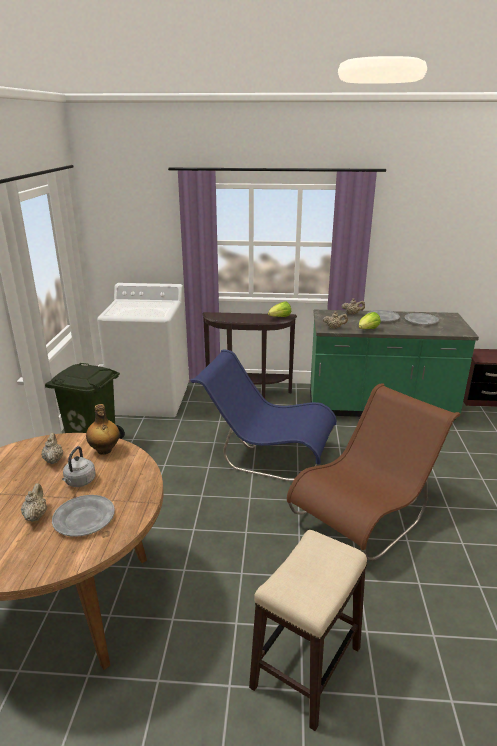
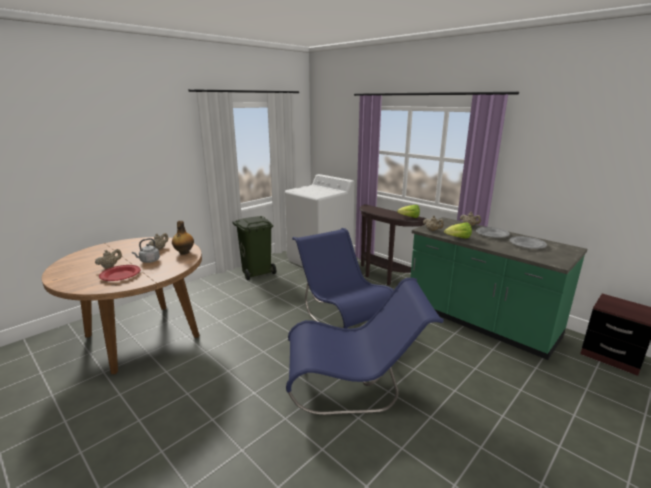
camera: 40 degrees right, 5 degrees down
(84, 518) = (120, 275): grey plate -> red plate
(307, 666) = (183, 441): stool -> none
(366, 514) = (354, 383): brown chair -> blue chair

